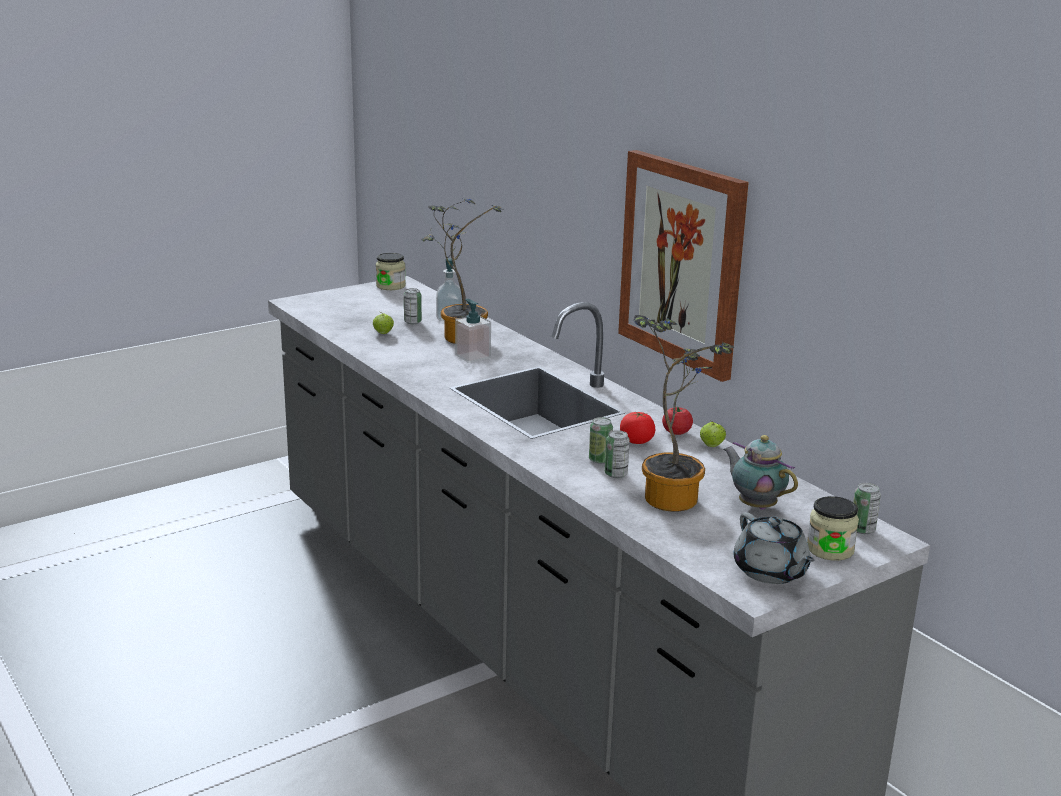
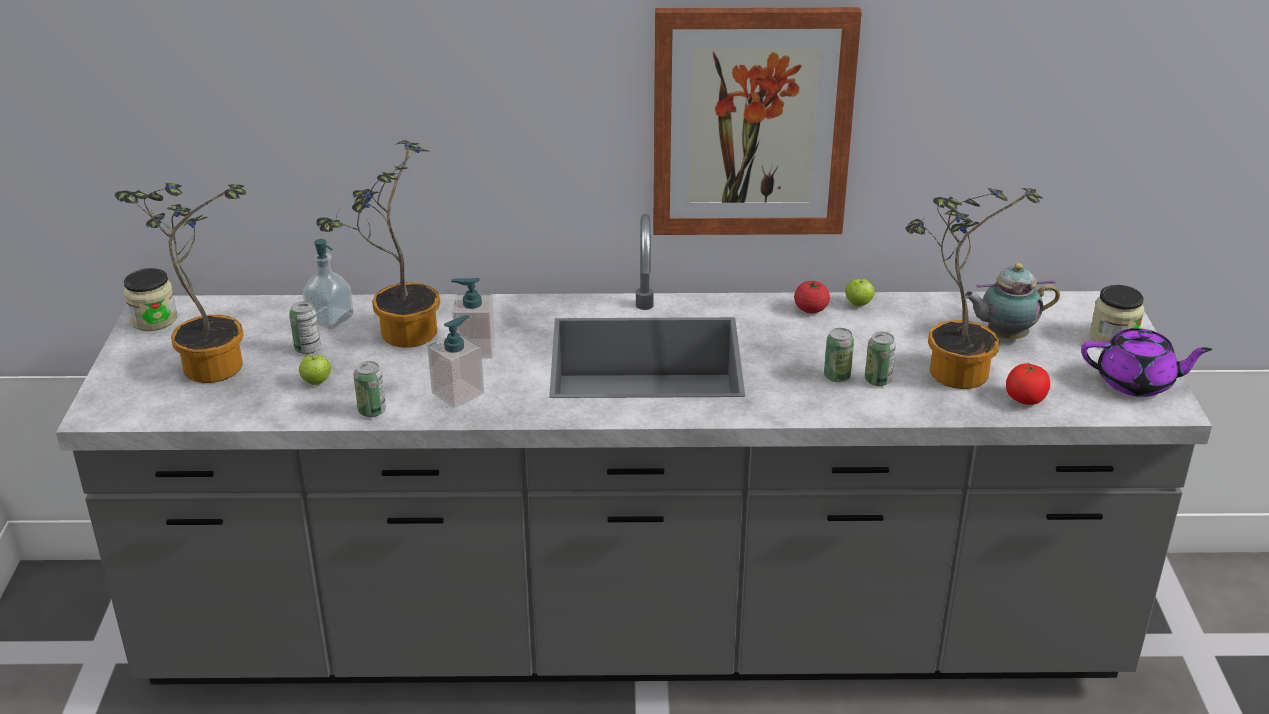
camera: 55 degrees left, 10 degrees up
(368, 308) = (210, 363): none -> potted plant
(420, 365) = (458, 393): none -> soap dispenser
(636, 441) = (811, 338): tomato -> tomato (1025, 399)
(771, 572) = (1136, 383): grey teapot -> purple teapot
(862, 529) = (1086, 307): can -> can (372, 411)

